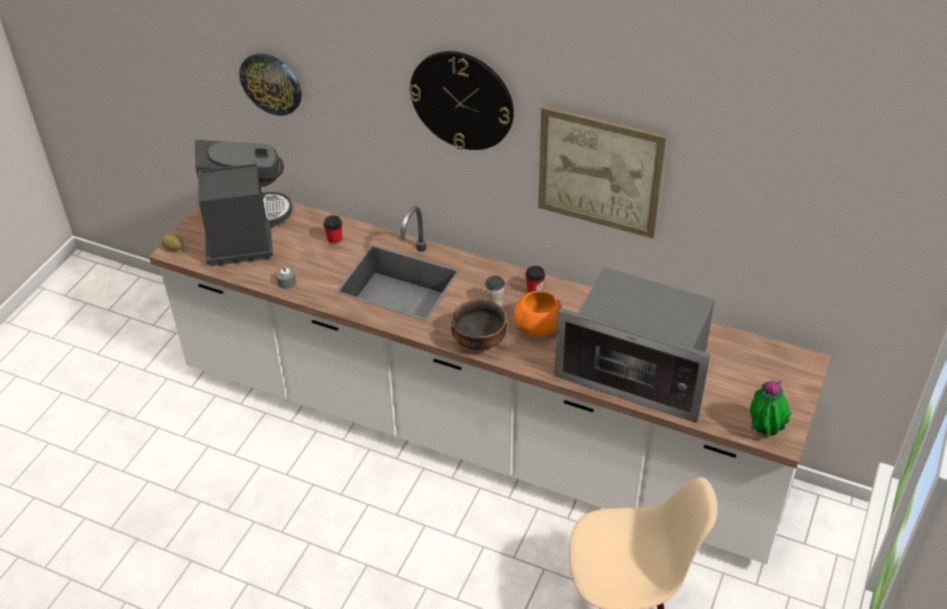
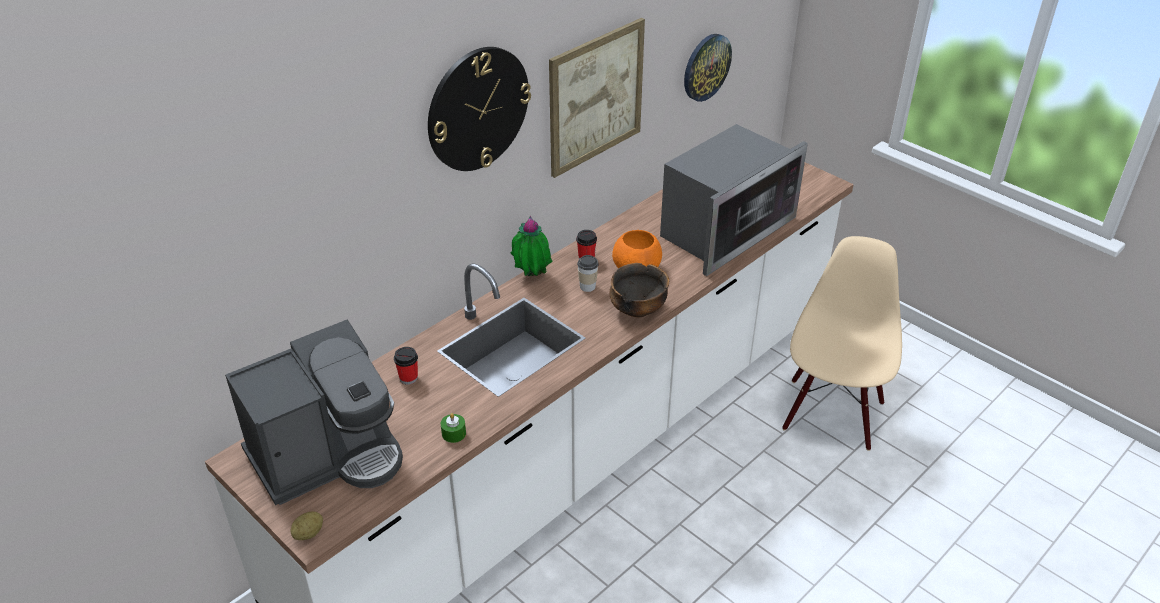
camera: 70 degrees left, 5 degrees down
(243, 231) = (328, 455): coffee machine -> coffee machine turned 135 degrees clockwise
(271, 83) = (259, 256): wall clock -> wall clock (706, 67)
(286, 282) = (454, 433): grey candle -> green candle
(763, 431) = (817, 189): potted plant -> potted plant (531, 277)

